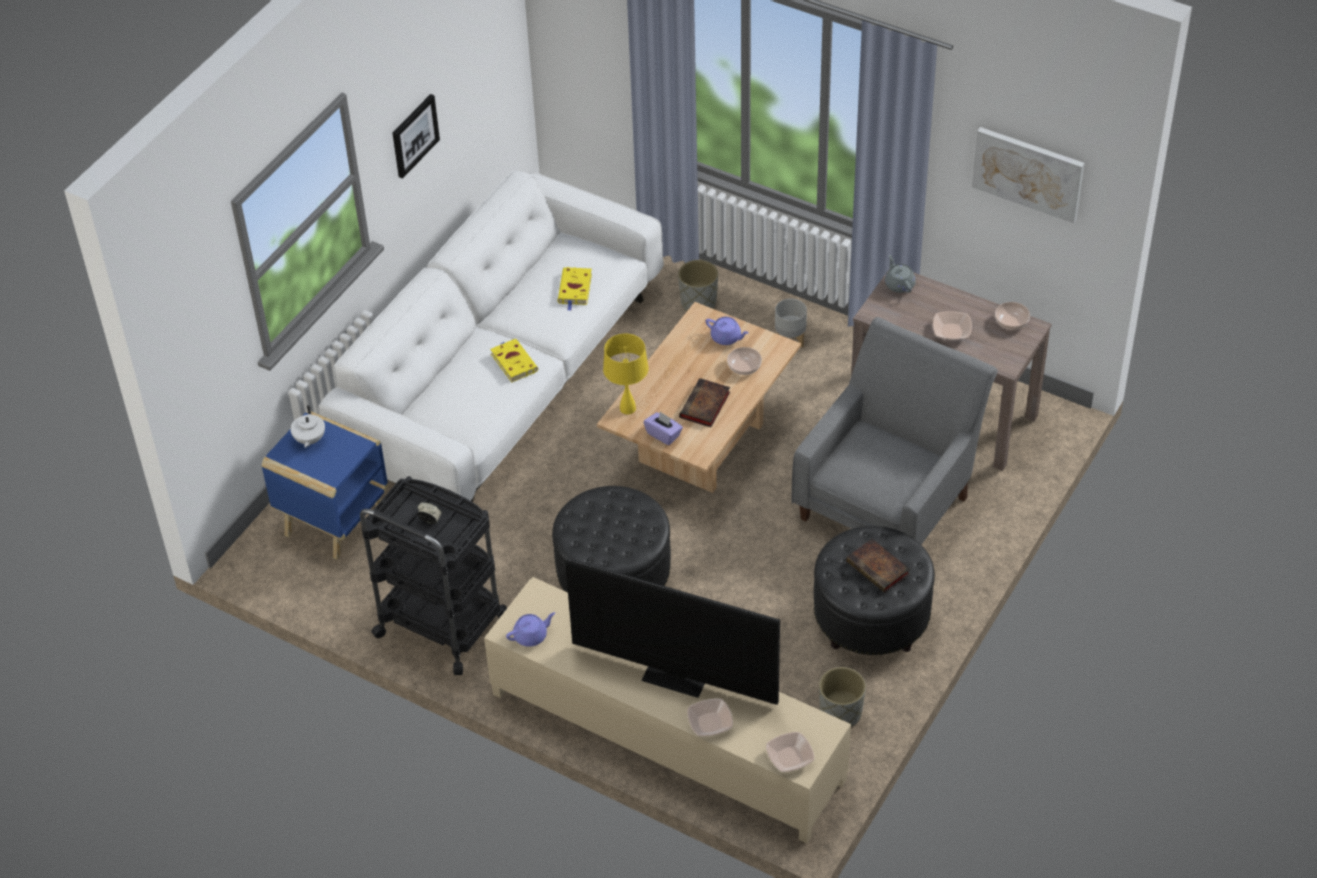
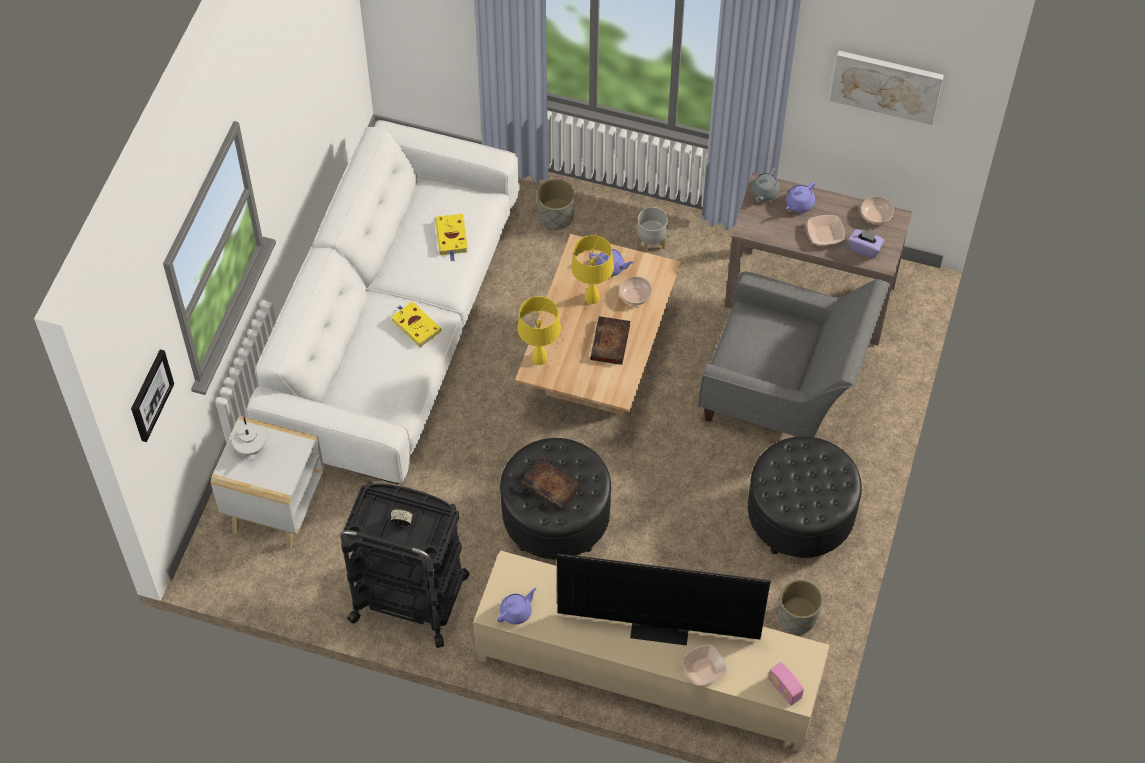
camera: 15 degrees left, 10 degrees up
(335, 518) = (276, 506): blue side table -> white side table
(414, 135) = (287, 128): picture -> picture (150, 395)
(663, 434) = (580, 380): purple tissue box -> purple tissue box (865, 248)
(698, 362) = (592, 298): none -> yellow table lamp
(790, 757) = (784, 689): bowl -> radio
(879, 569) = (811, 481): book -> book (552, 486)
(889, 499) = (784, 393): grey armchair -> grey armchair turned 90 degrees clockwise
(899, 284) = (764, 192): grey teapot -> grey teapot turned 120 degrees counterclockwise
(932, 300) = (799, 204): none -> purple teapot

